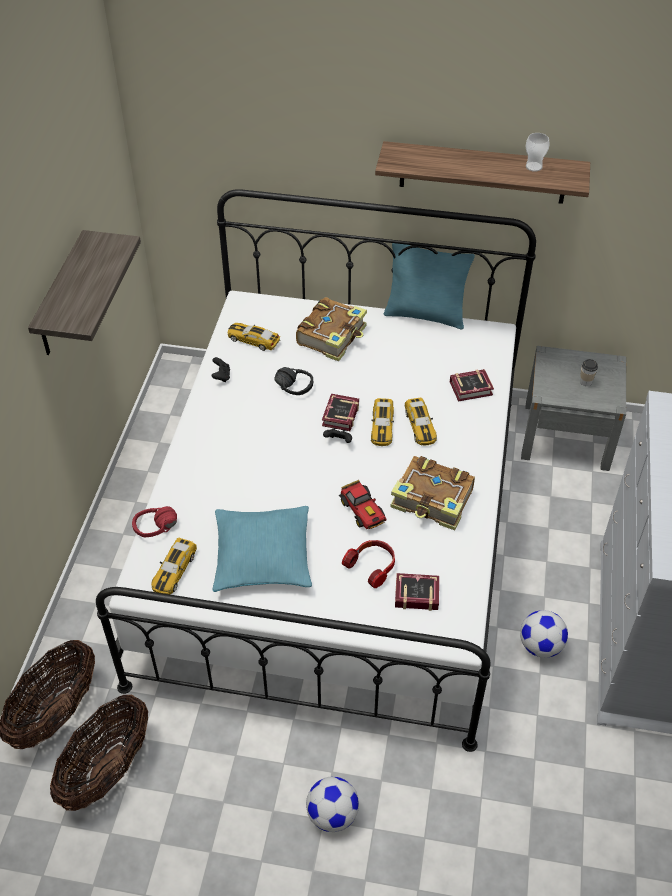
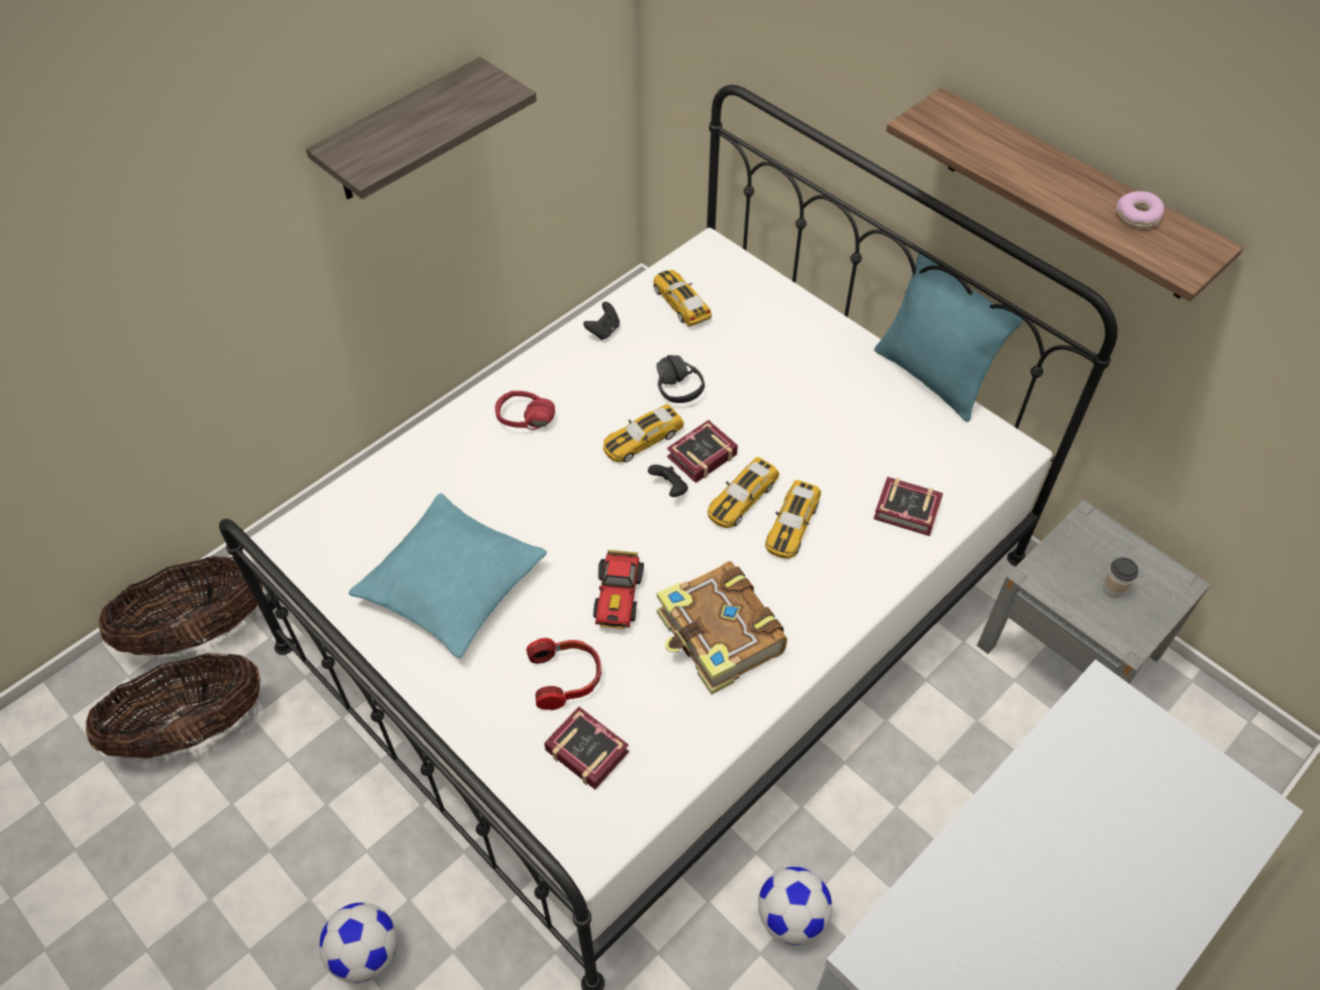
camera: 35 degrees right, 5 degrees up
(158, 532) = (367, 484): red headphones -> red headphones (523, 425)
(174, 570) = (343, 542): toy car -> toy car (642, 439)
(333, 336) = (784, 346): book -> none
(534, 167) = (1137, 216): cup -> donut

